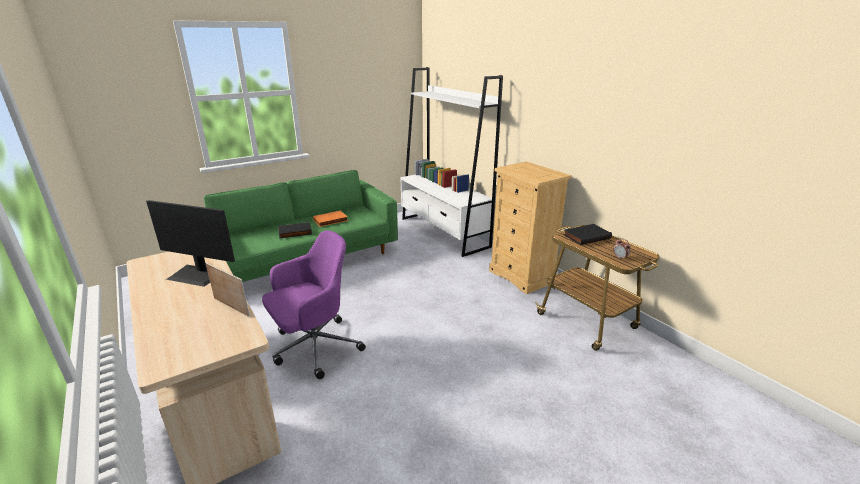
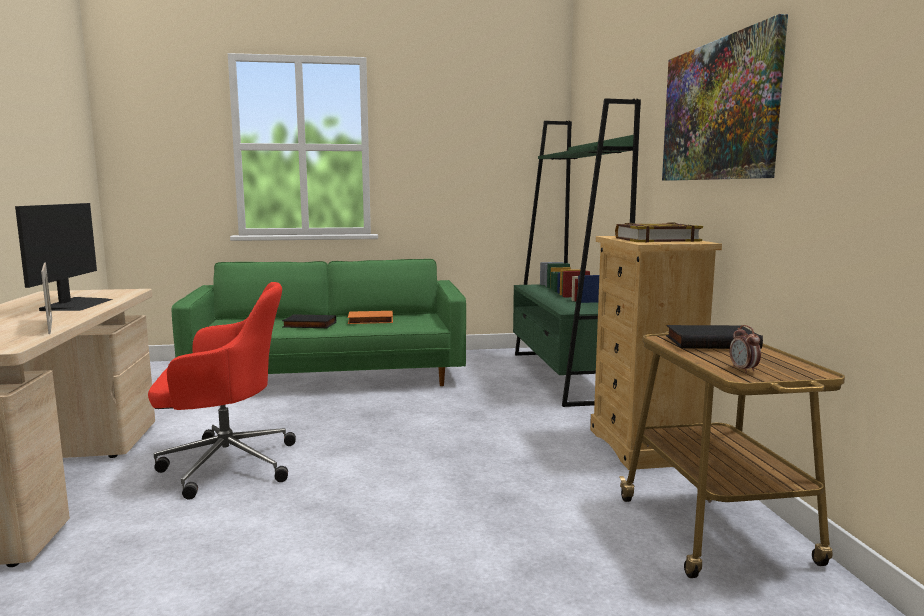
camera: 25 degrees right, 15 degrees down
(196, 275) = (76, 304): monitor -> monitor turned 135 degrees counterclockwise
(314, 347) = (225, 464): purple office chair -> red office chair
(444, 232) = (563, 376): white bookcase -> green bookcase
(534, 172) = (656, 239): none -> book
(568, 100) = (718, 111): none -> picture

